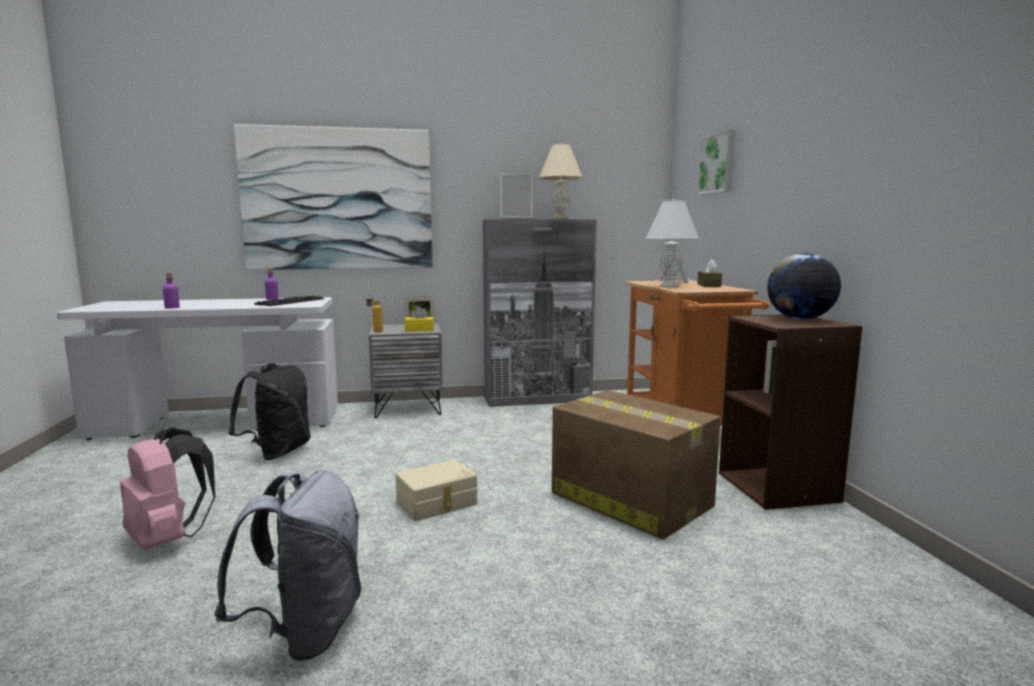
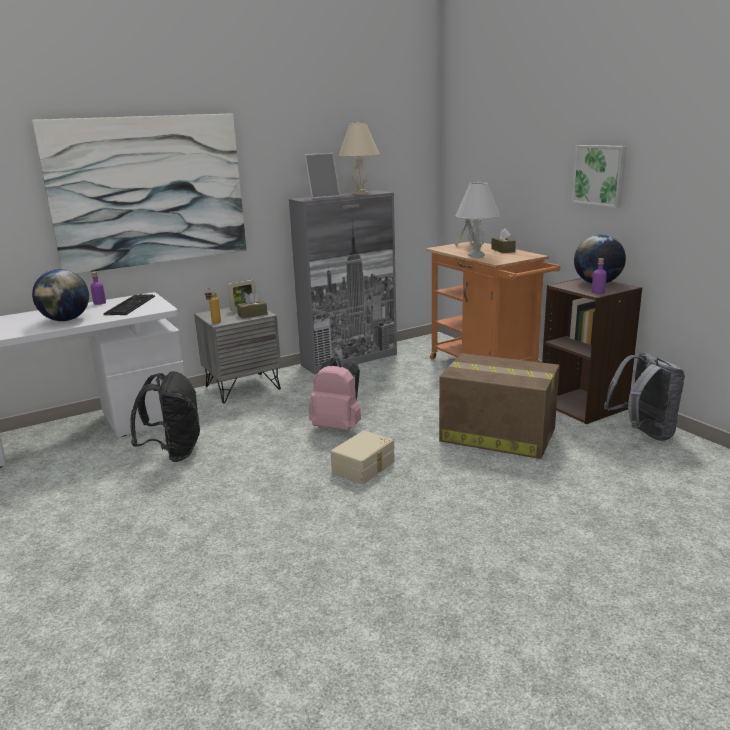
camera: 20 degrees left, 10 degrees up
(168, 539) = (182, 543): pink backpack -> pink backpack (338, 427)
(172, 307) = (25, 331): purple bottle -> purple bottle (598, 292)
(219, 305) = (66, 320): none -> globe
(305, 632) = (373, 573): grey backpack -> grey backpack (642, 433)
(419, 330) = (252, 315): yellow tissue box -> brown tissue box
(718, 164) = (499, 142): picture -> picture (600, 175)

